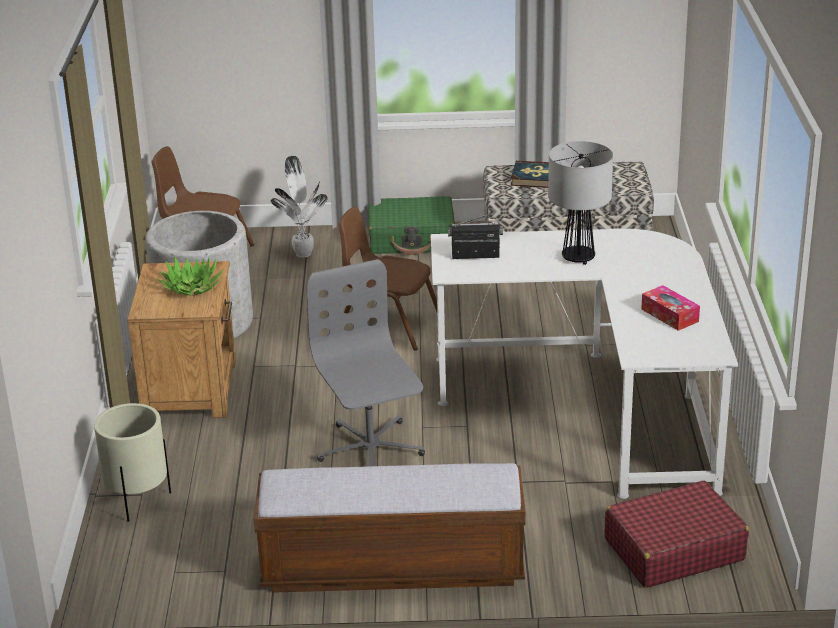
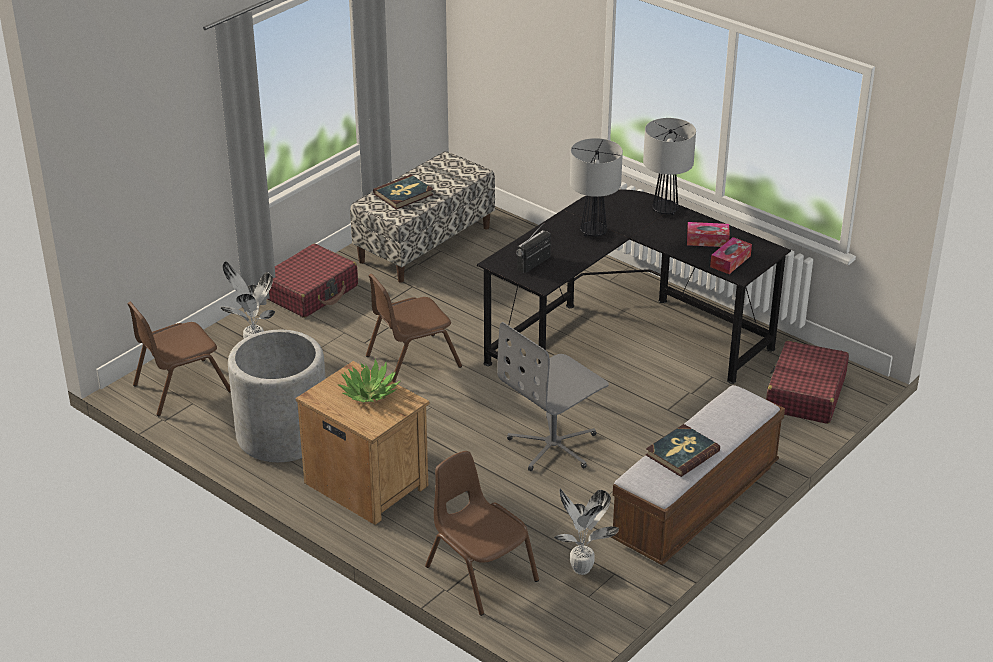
camera: 50 degrees left, 5 degrees up
(138, 501) = (480, 574): beige planter -> brown chair
(207, 551) = (582, 570): none -> potted plant
(352, 483) = (682, 453): none -> book
(370, 449) = (554, 446): grey office chair -> grey office chair turned 60 degrees counterclockwise
(412, 239) = (311, 292): green suitcase -> red suitcase
(595, 405) = (624, 337): white desk -> black desk
(653, 342) = (730, 261): none -> tissue box
(683, 273) = (665, 210): none -> table lamp

